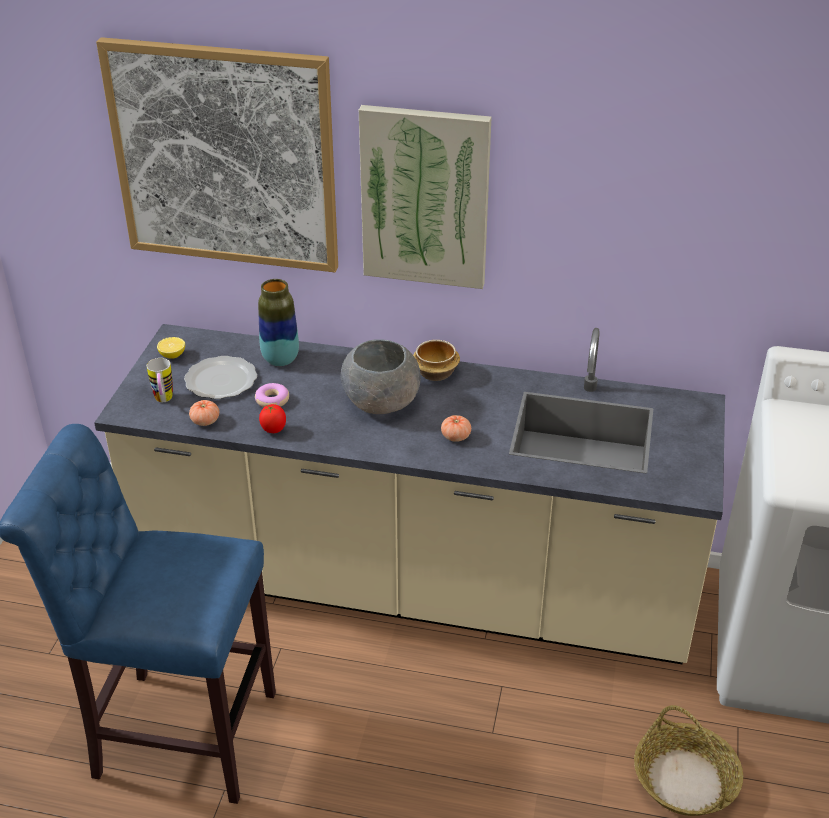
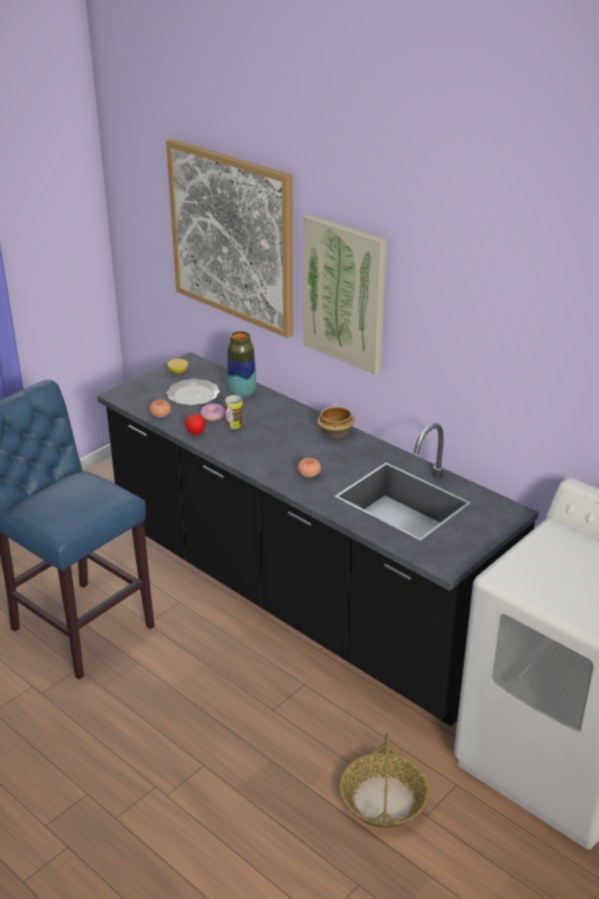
camera: 30 degrees right, 5 degrees down
(163, 401) = (147, 396): mug -> mug (232, 428)
(381, 403) = (280, 438): grey bowl -> none
(414, 585) = (299, 598): beige counter -> black counter

